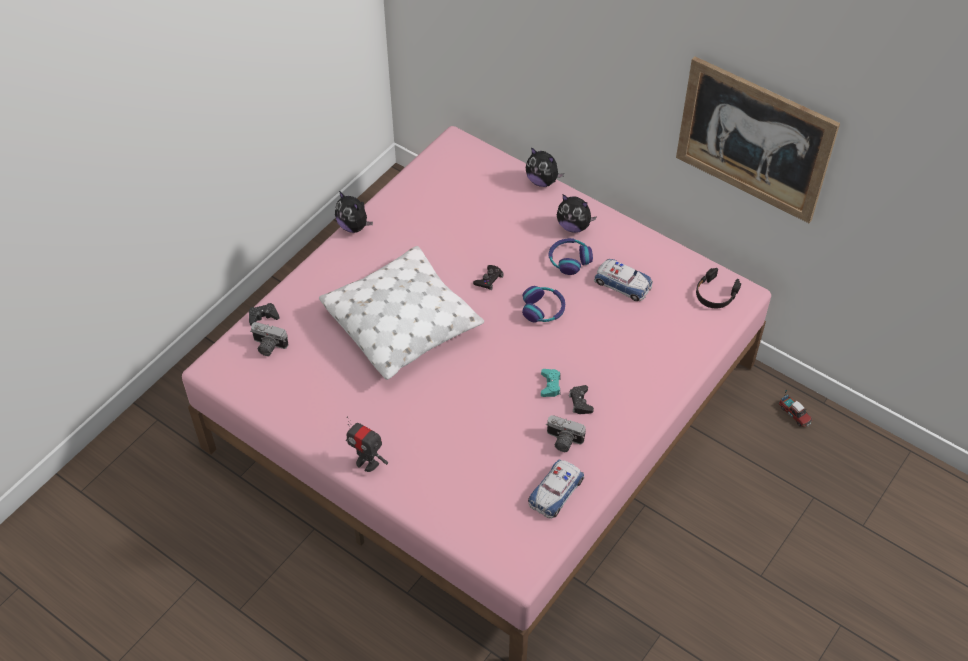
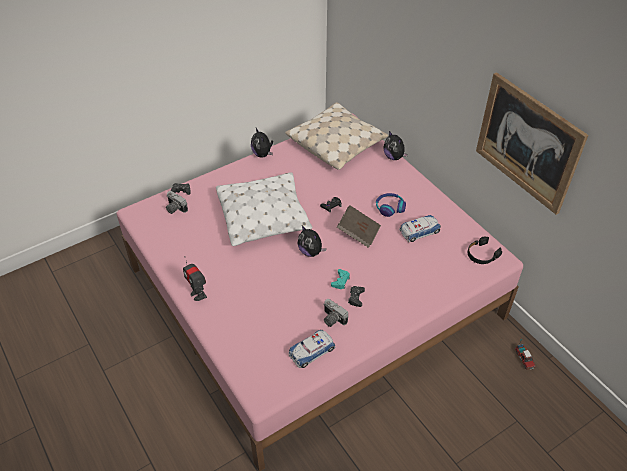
camera: 20 degrees right, 5 degrees down
(453, 181) = (336, 143): none -> beige pillow
(543, 309) = (358, 233): headphones -> brown book
(573, 226) = (402, 188): plush toy -> plush toy (311, 251)
(623, 283) = (419, 231): toy car -> toy car turned 75 degrees counterclockwise

